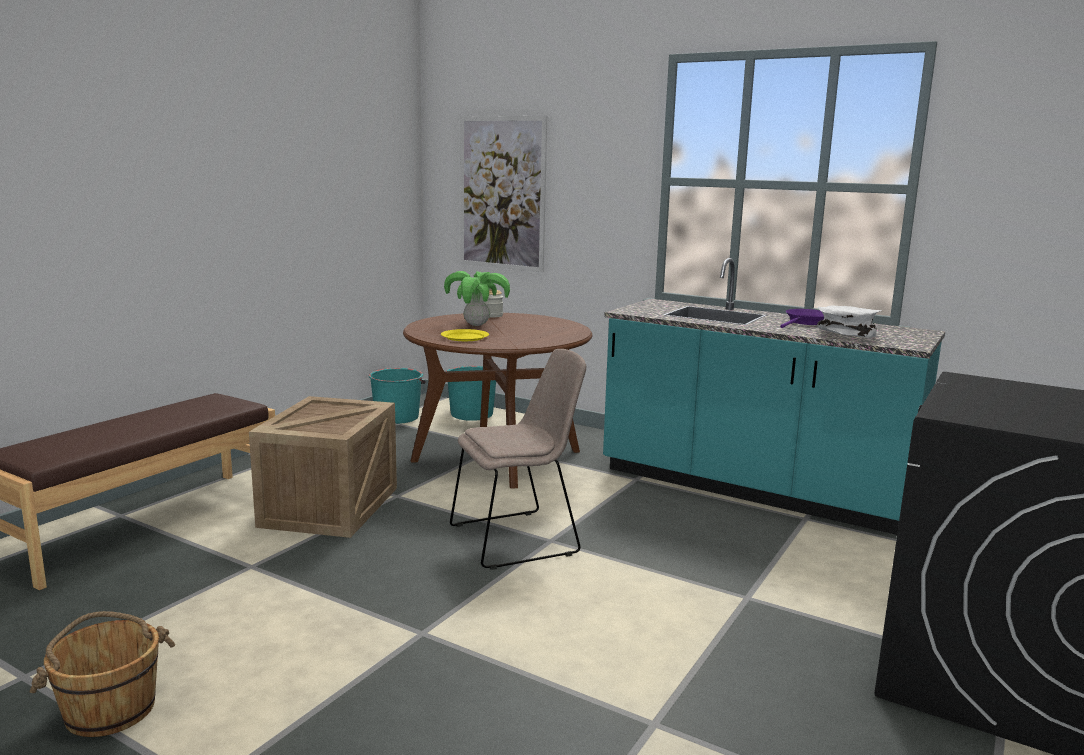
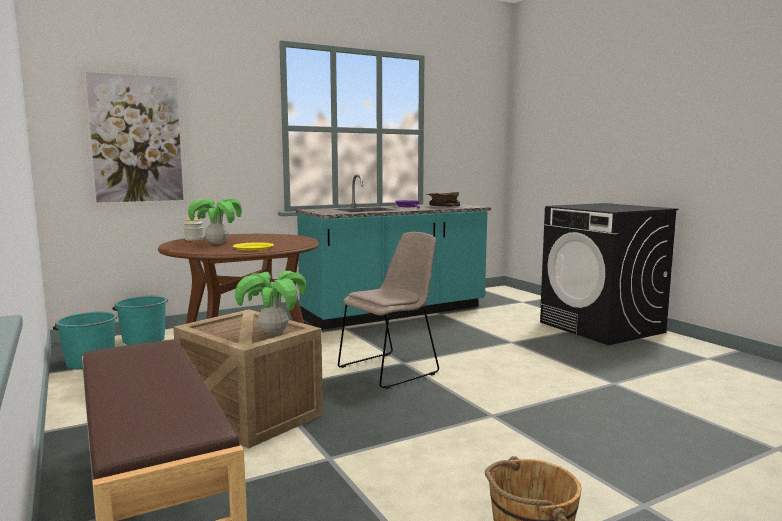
camera: 60 degrees left, 5 degrees down
(321, 429) = (273, 333): none -> potted plant
(518, 538) = (390, 369): beige chair -> beige chair turned 45 degrees clockwise
(844, 334) = (442, 207): white bowl -> brown bowl

